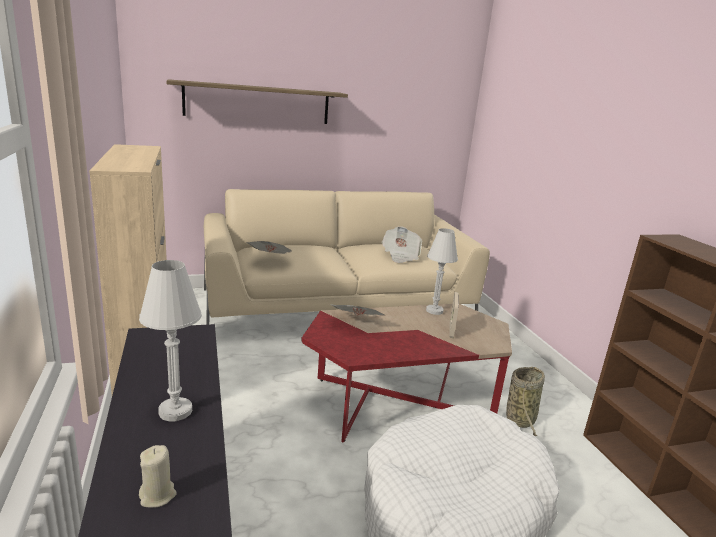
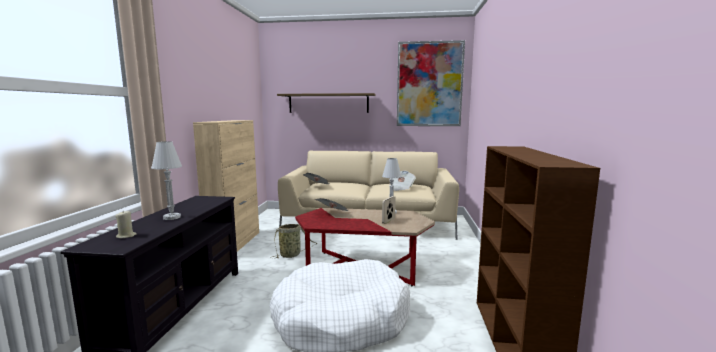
camera: 25 degrees right, 10 degrees down
(423, 84) = (429, 84): none -> picture
(520, 418) = (436, 287): basket -> basket (291, 255)

